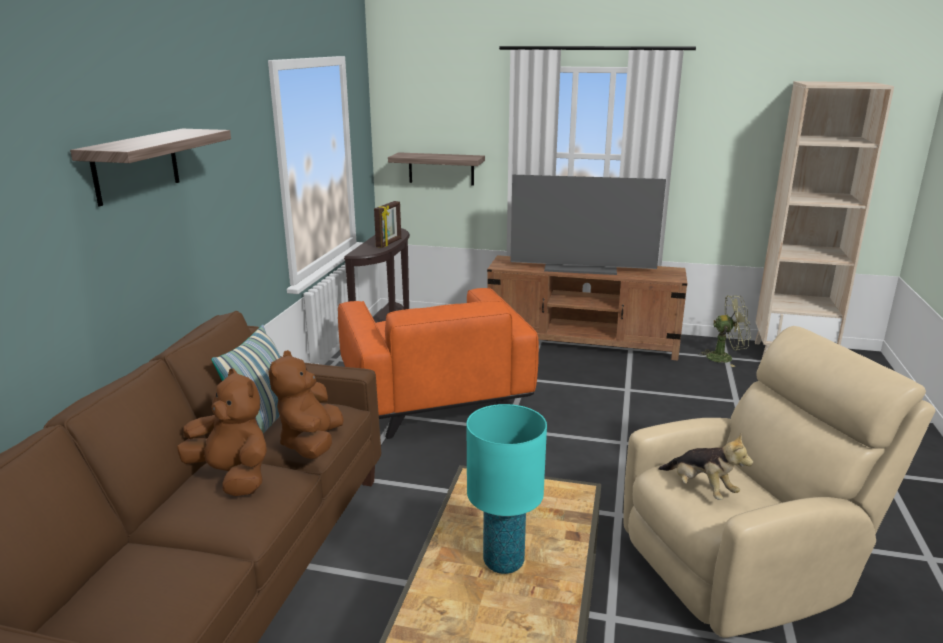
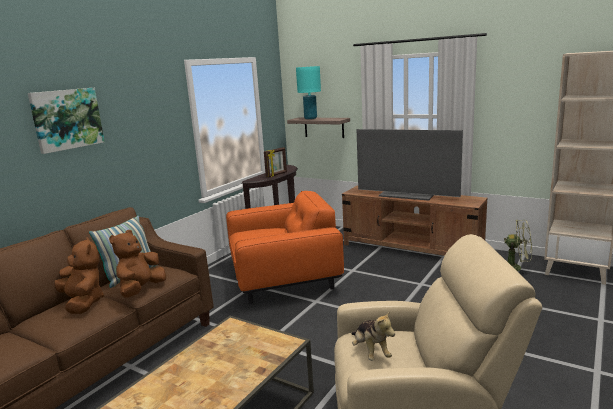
camera: 20 degrees right, 5 degrees down
(136, 166) = (67, 119): shelf -> picture
(434, 399) = (283, 278): orange armchair -> orange armchair turned 105 degrees counterclockwise
(503, 562) = (201, 379): turquoise table lamp -> turquoise table lamp (310, 118)

